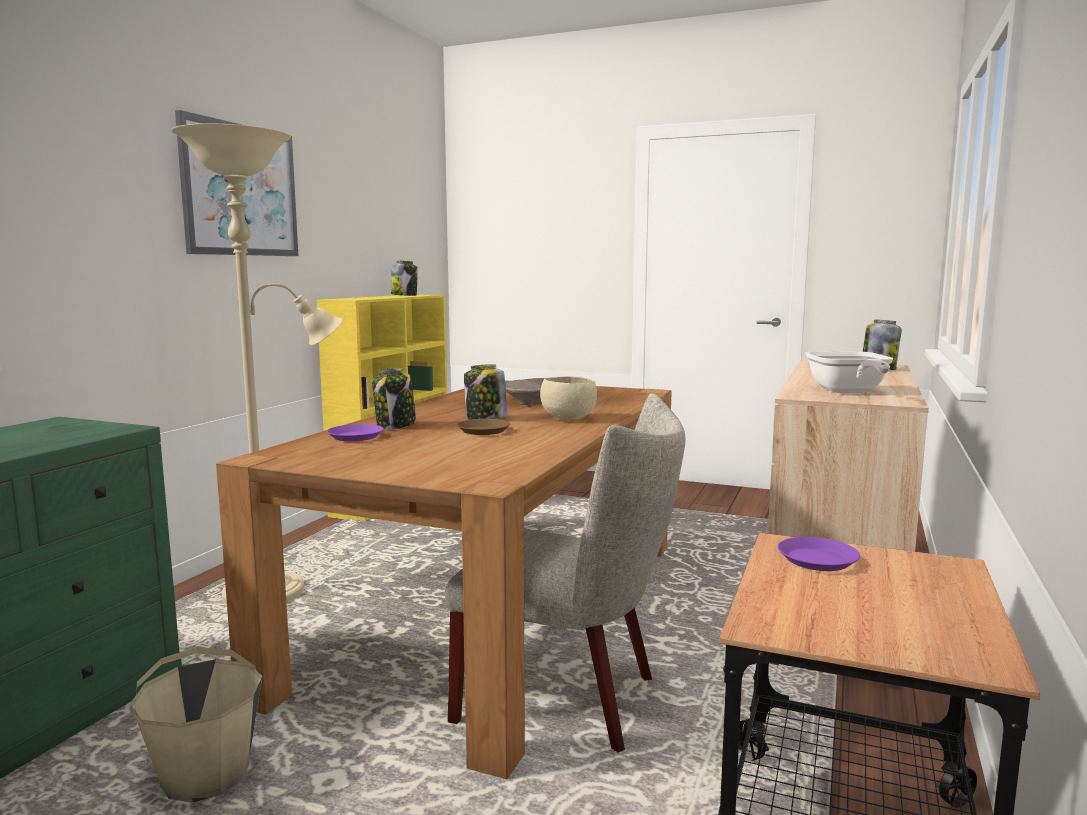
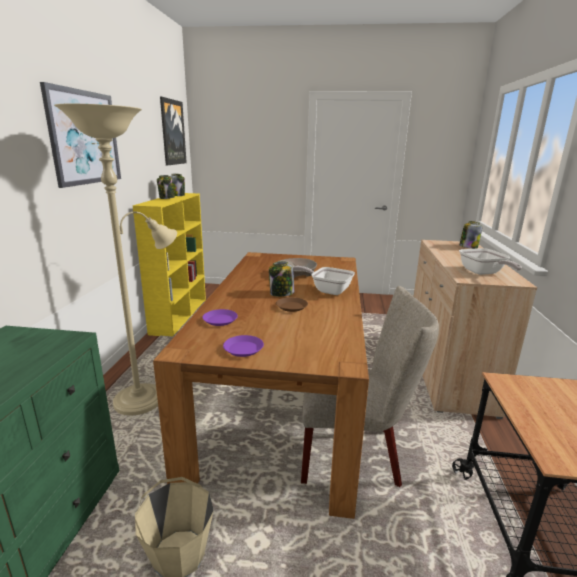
camera: 15 degrees left, 10 degrees up
(395, 426) = (234, 305): jar -> jar (167, 198)
(410, 200) = (172, 132): none -> picture
(568, 418) = (327, 290): beige bowl -> frying pan
(818, 560) = (530, 393): purple plate -> purple plate (243, 349)

